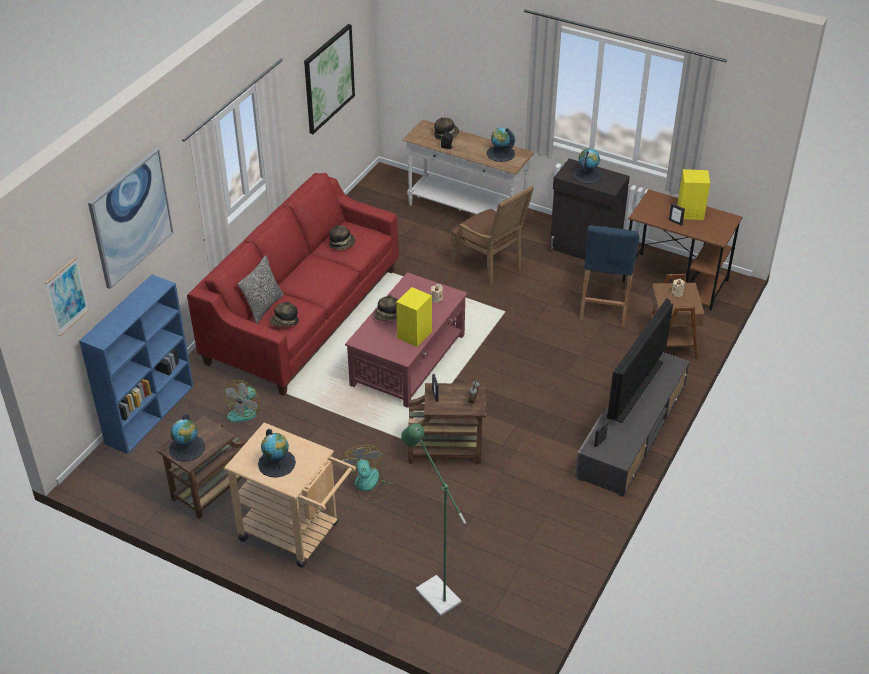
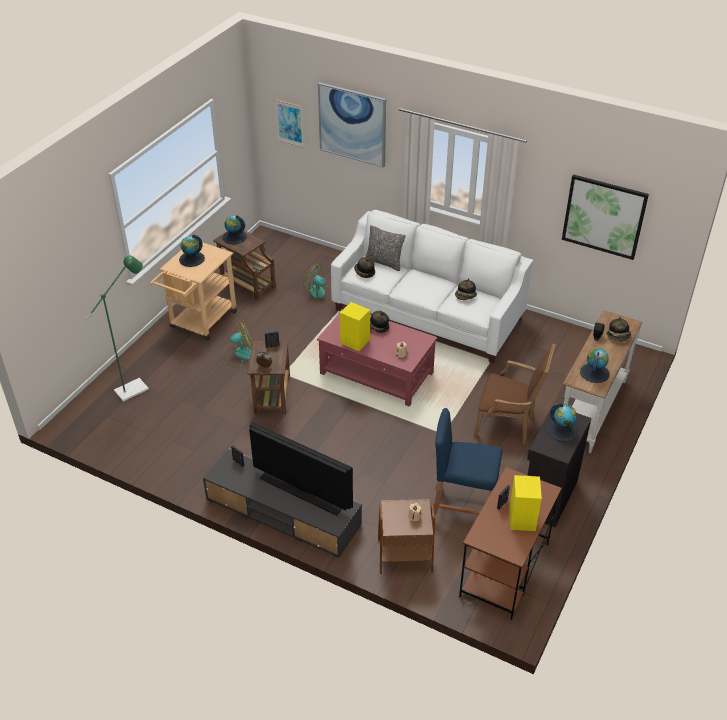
camera: 90 degrees right, 0 degrees up
(150, 413) = (320, 252): blue bookcase -> none
(303, 315) = (428, 315): red sofa -> white sofa
(490, 266) = (508, 425): brown armchair -> brown armchair turned 120 degrees counterclockwise

